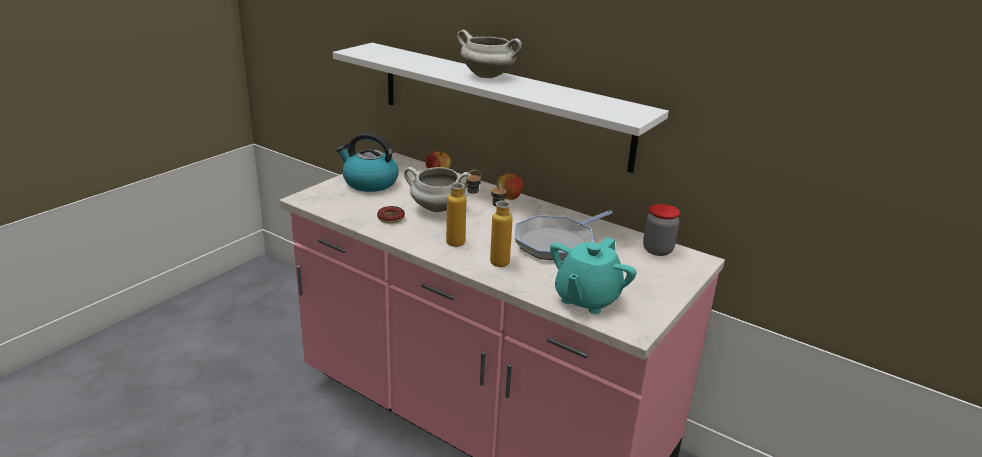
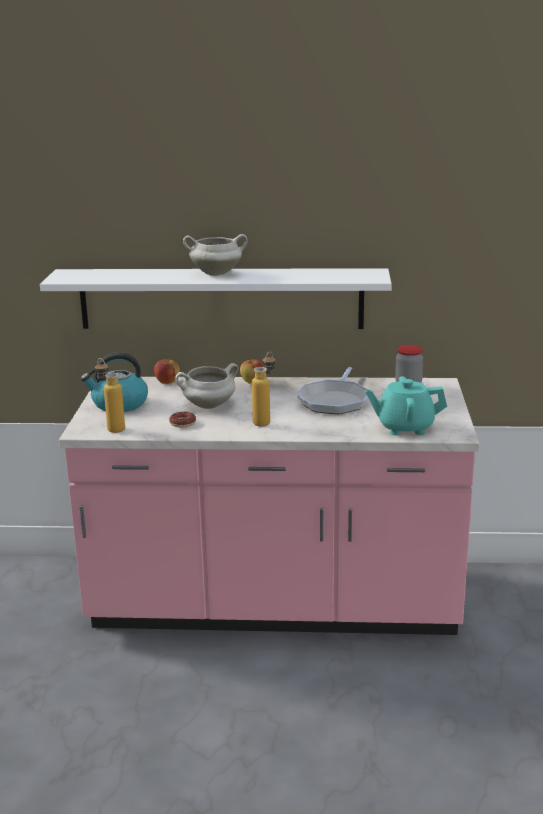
camera: 30 degrees left, 5 degrees down
(497, 258) = (308, 423): bottle -> bottle (111, 427)
(586, 299) = (404, 427): turquoise teapot -> turquoise teapot turned 90 degrees clockwise

